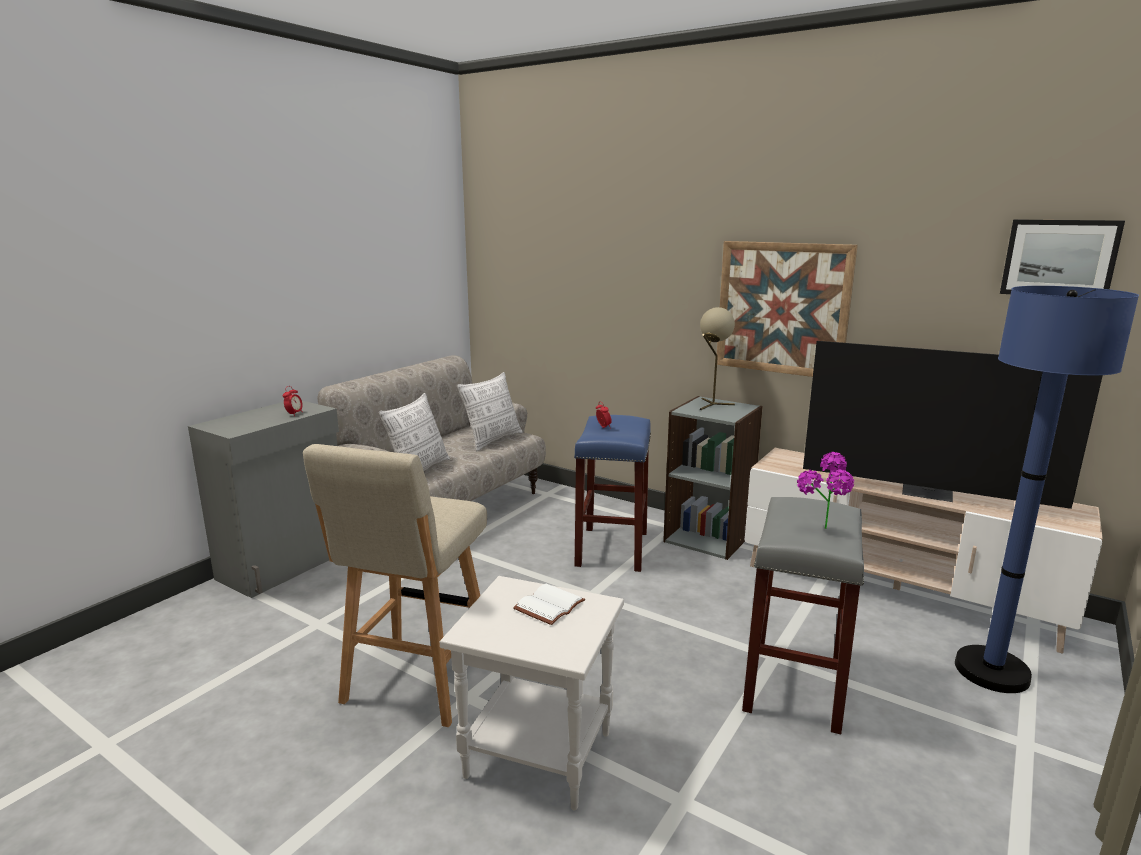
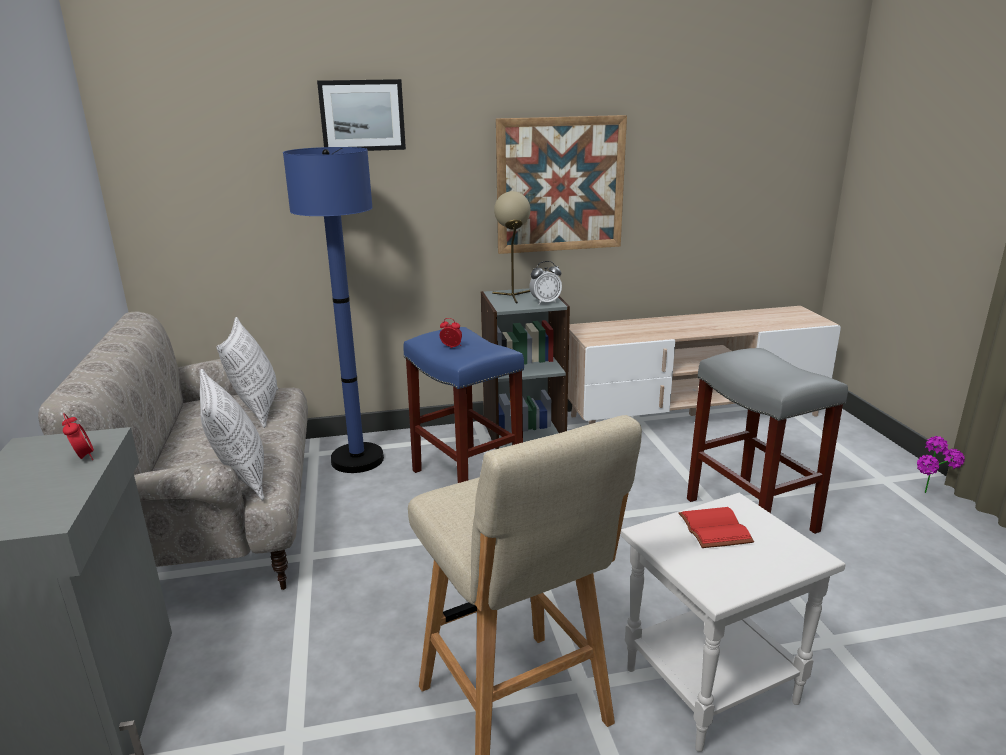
camera: 45 degrees left, 5 degrees up
(548, 605) = (712, 529): white book -> red book
(725, 415) = (545, 302): none -> alarm clock
(822, 532) = (788, 373): potted plant -> potted plant (930, 497)
(927, 492) = (718, 326): television -> none
(991, 671) = (811, 445): blue floor lamp -> blue floor lamp (357, 460)
(1059, 258) = (770, 117): picture -> picture (362, 115)

